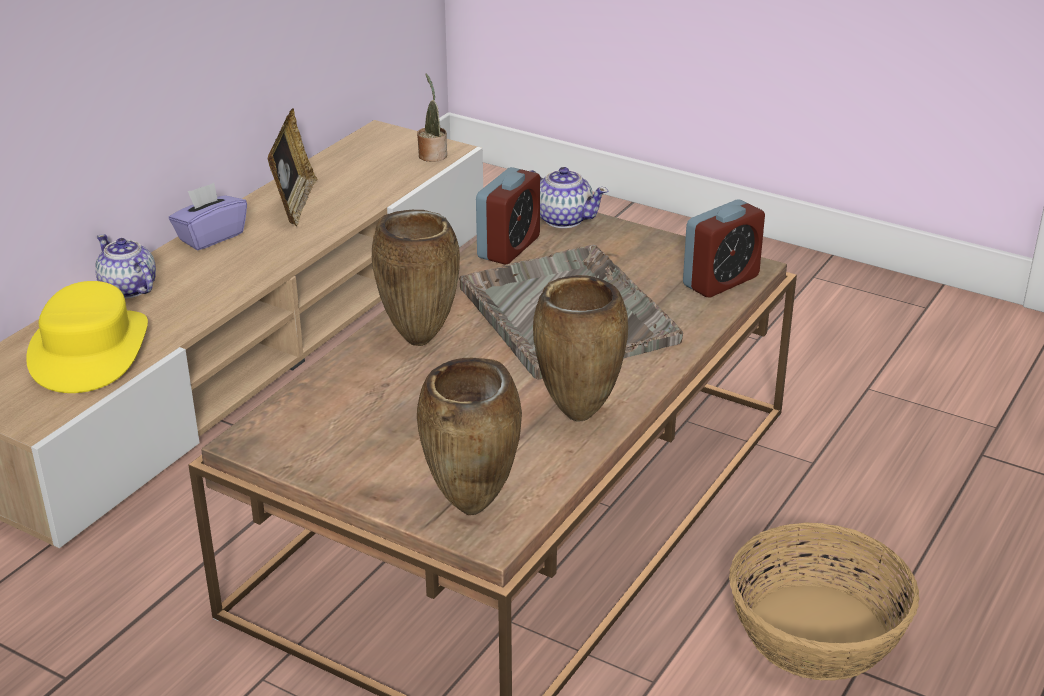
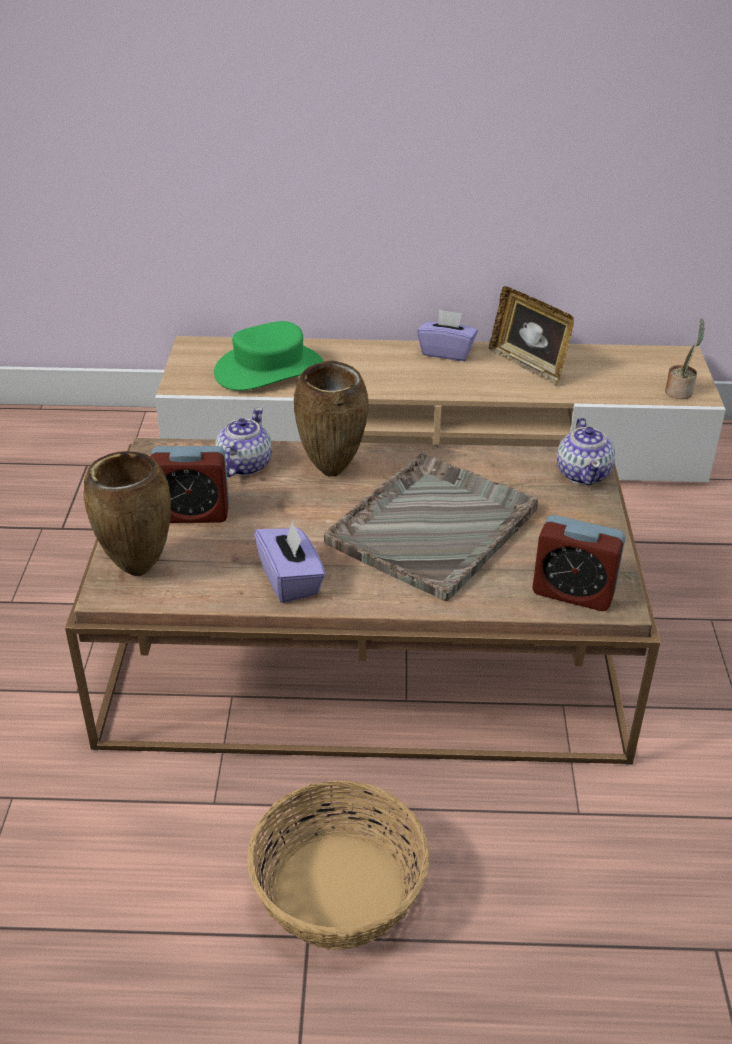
camera: 60 degrees right, 5 degrees up
(89, 350) = (269, 369): yellow hat -> green hat
(128, 289) = (350, 352): teapot -> teapot (243, 465)
(295, 204) = (528, 365): picture frame -> picture frame turned 75 degrees clockwise
(508, 247) = (506, 464): alarm clock -> alarm clock (192, 513)
(577, 416) = (290, 580): brown vase -> purple tissue box

